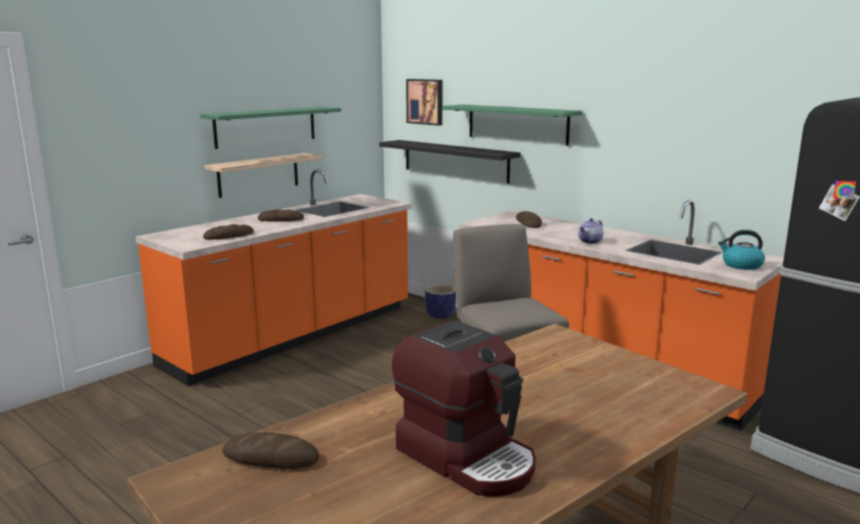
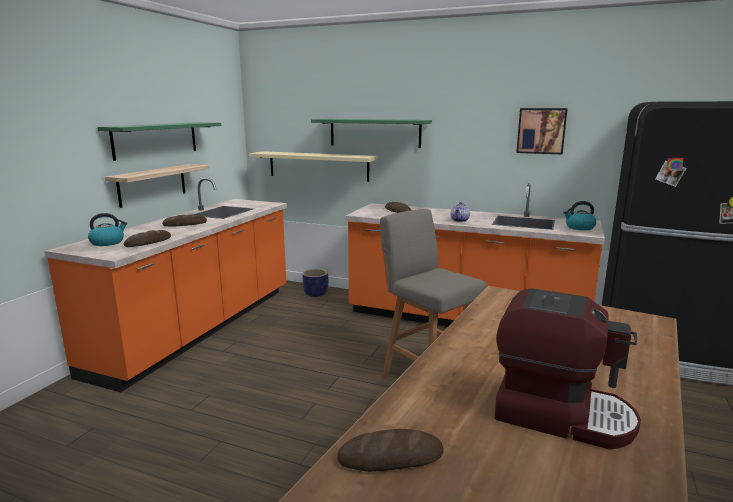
camera: 20 degrees left, 0 degrees up
(193, 233) = (108, 242): none -> kettle
(425, 101) = (287, 117): picture -> picture (541, 131)
(455, 160) = (318, 166): black shelf -> beige shelf

